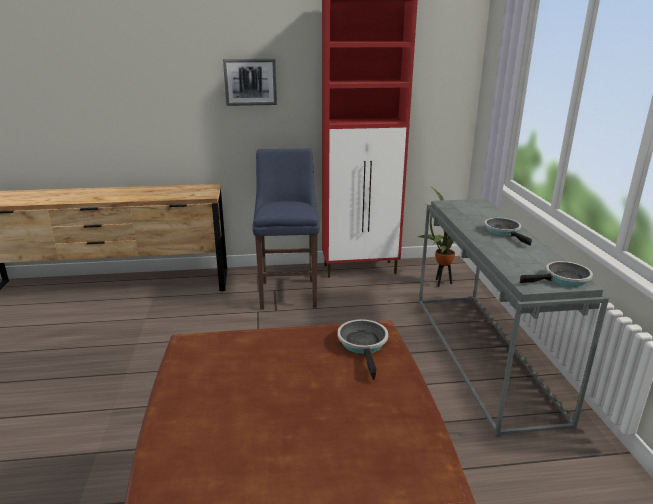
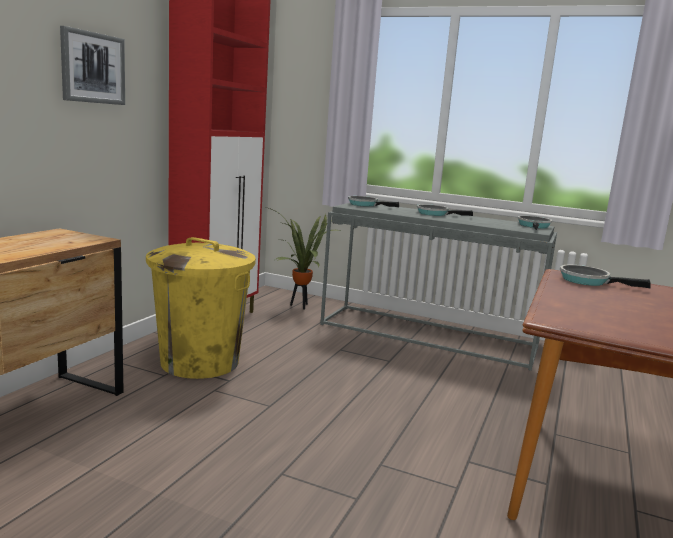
camera: 60 degrees left, 10 degrees down
(288, 292) = (200, 362): blue stool -> yellow trash can
(473, 205) = (365, 205): none -> frying pan

